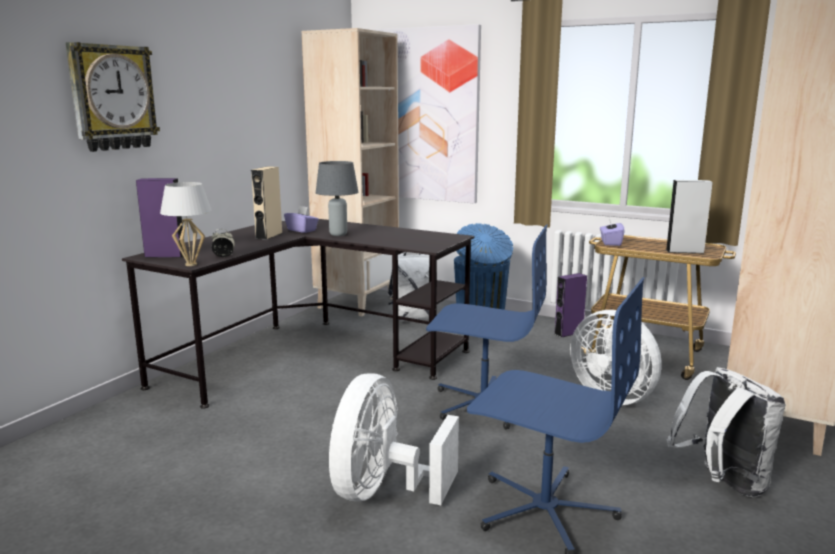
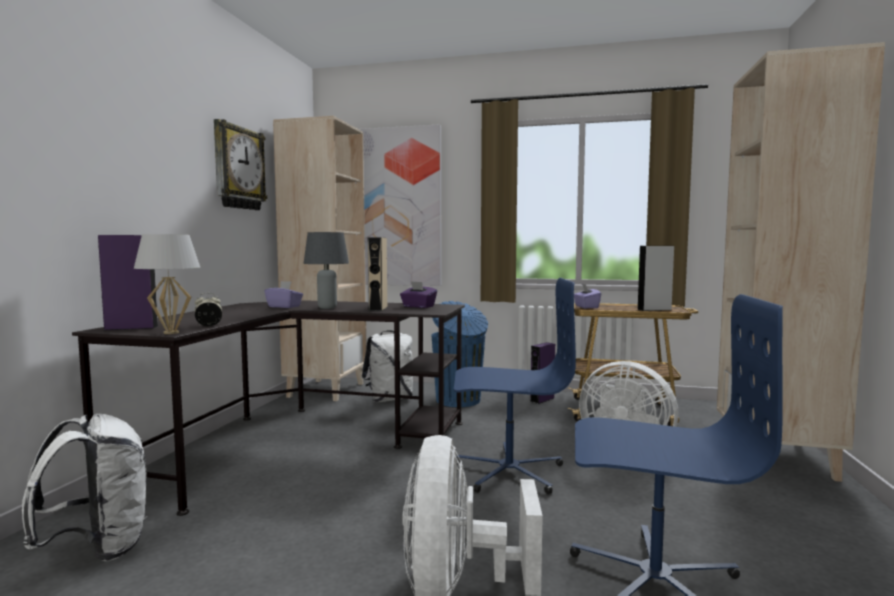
camera: 15 degrees left, 10 degrees down
(112, 97) = (70, 139): wall clock -> wall clock (238, 168)
(269, 236) = (250, 311): beige speaker -> beige speaker (378, 308)
(424, 237) = (418, 306): none -> purple tissue box
(722, 483) = (791, 520): white backpack -> white backpack (98, 548)

